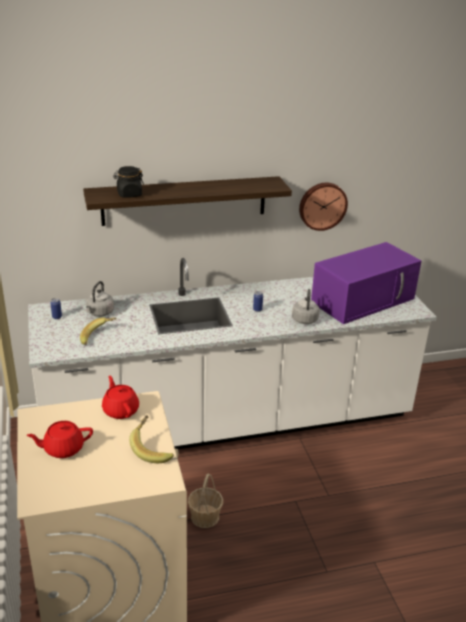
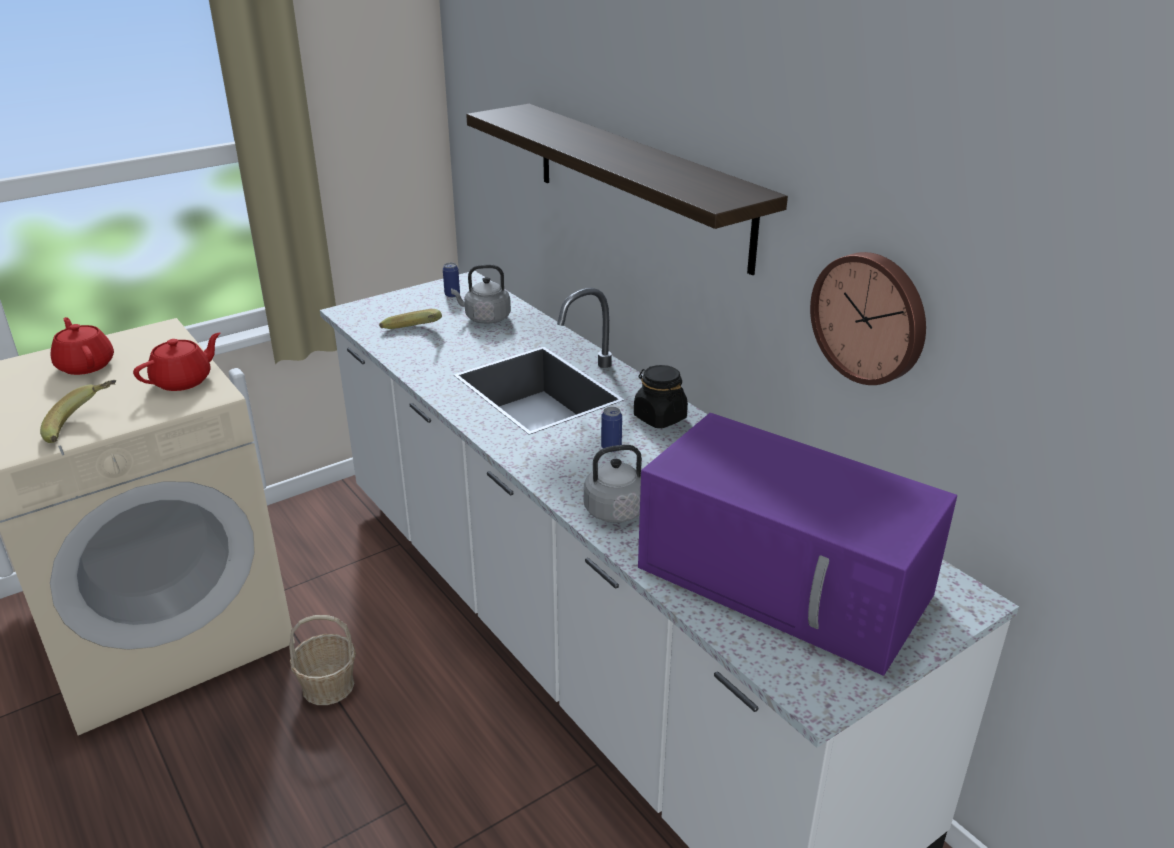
camera: 70 degrees right, 0 degrees up
(129, 194) = (532, 124): black jar -> black jar (659, 417)

